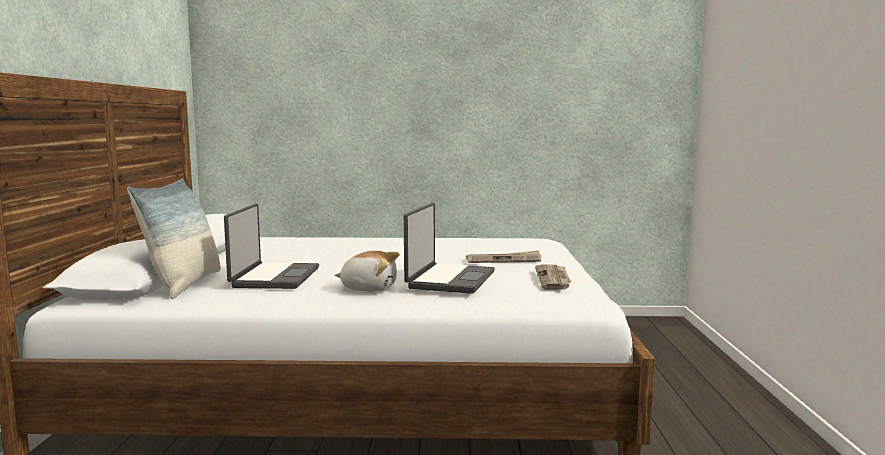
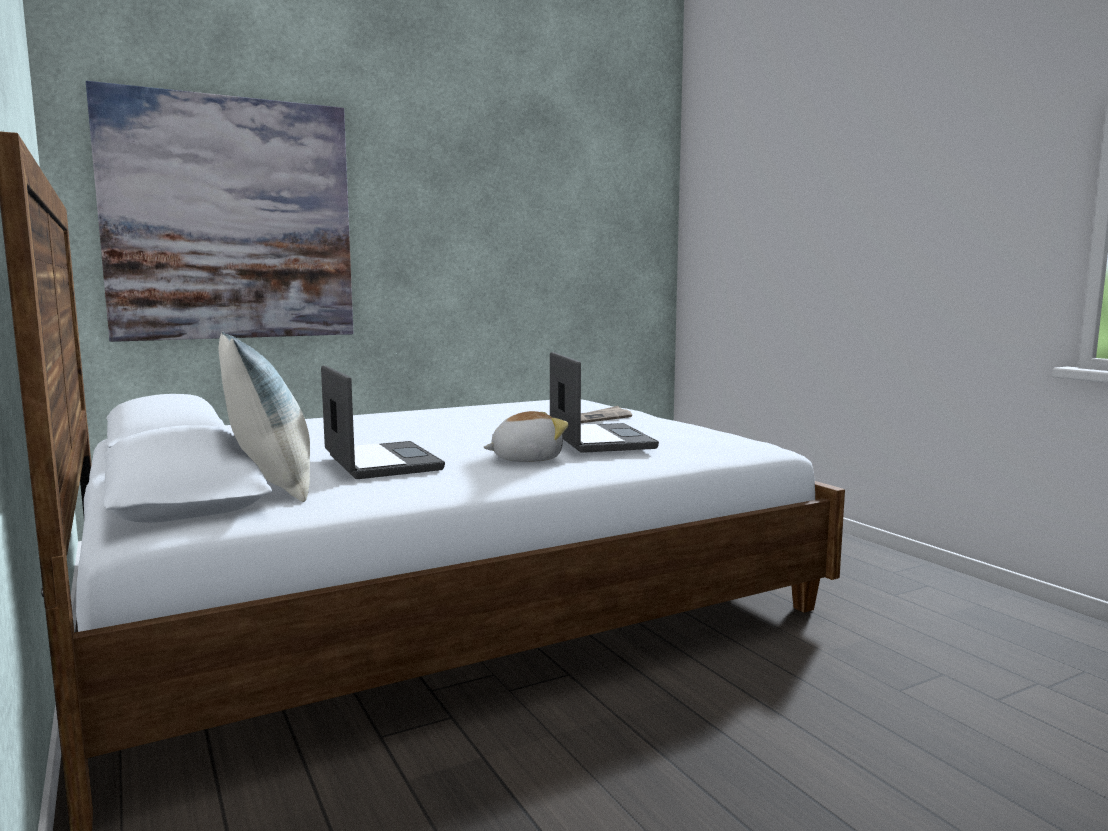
camera: 30 degrees left, 0 degrees up
(302, 92) = (231, 220): none -> picture
(553, 279) = (690, 429): newspaper -> none

